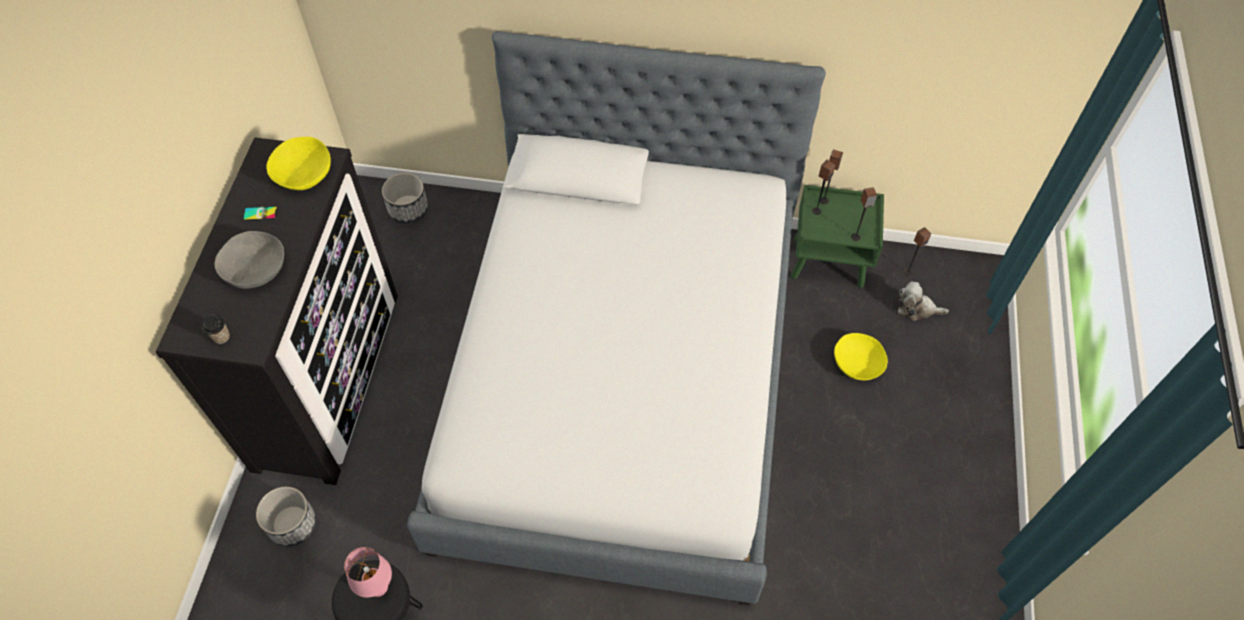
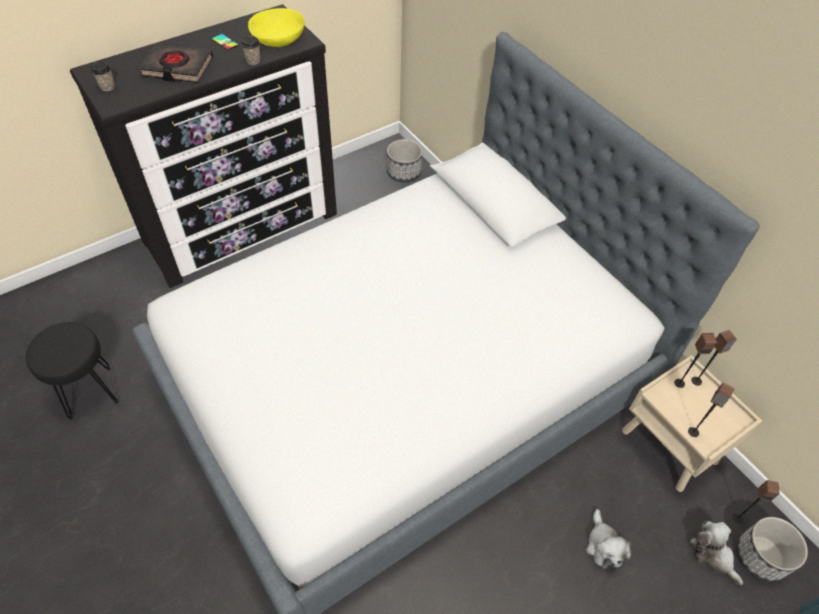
camera: 45 degrees right, 5 degrees down
(256, 270) = (177, 68): grey bowl -> black book
(293, 525) = (123, 288): planter -> planter (761, 557)
(312, 211) = (253, 61): none -> cup
(379, 587) = (69, 348): pink table lamp -> none
(829, 262) = (670, 447): green nightstand -> beige nightstand
(857, 363) = (603, 545): yellow bowl -> plush toy

